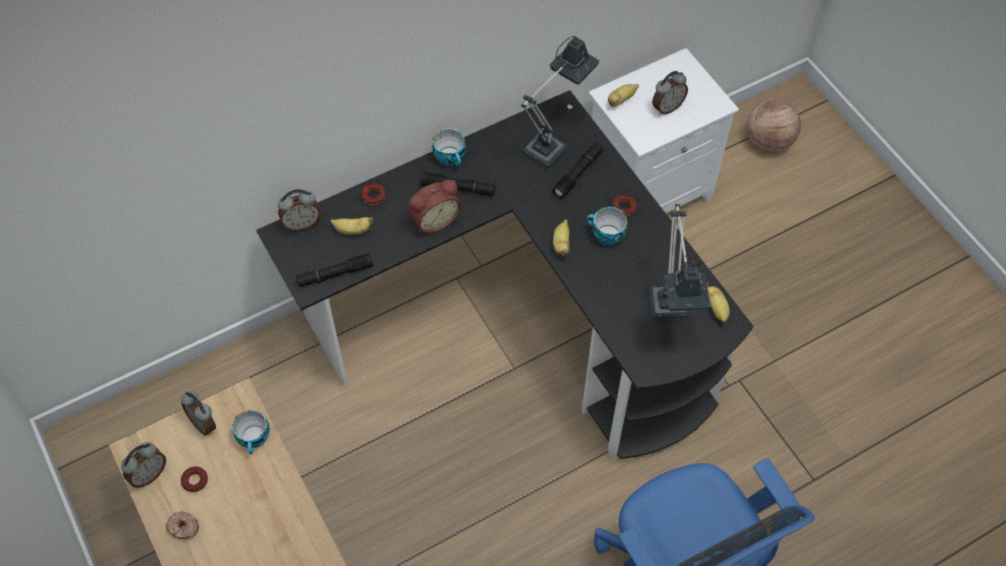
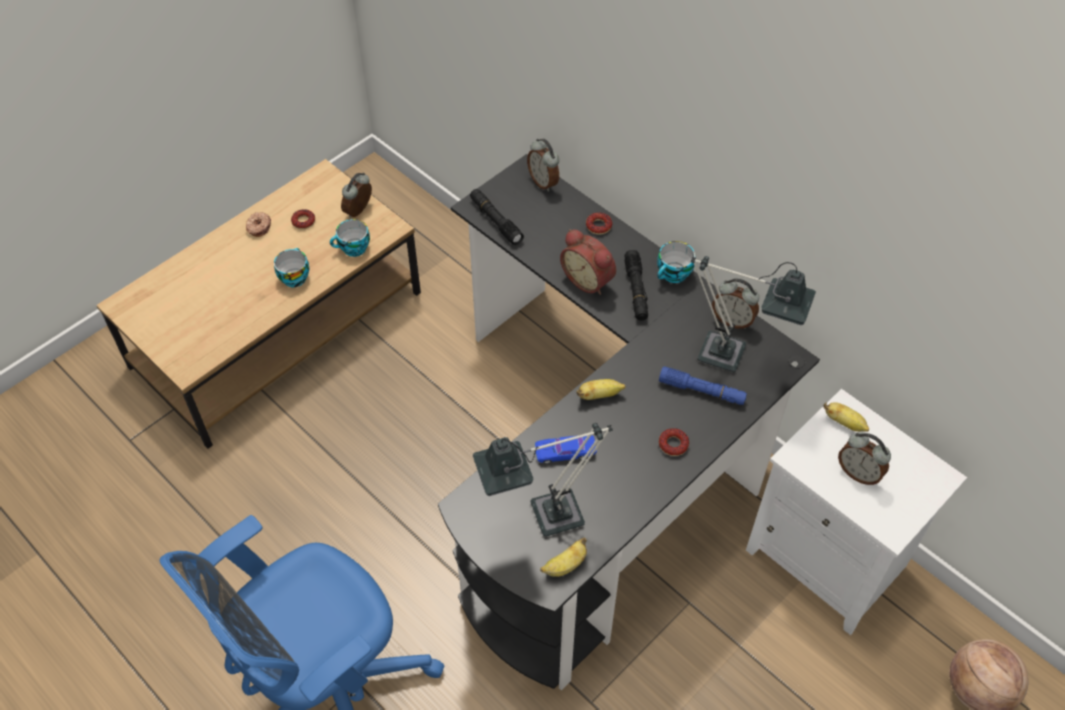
camera: 75 degrees right, 5 degrees down
(149, 474) = (303, 191): alarm clock -> alarm clock (732, 320)
(352, 230) = (551, 221): banana -> none
(578, 174) = (702, 391): black flashlight -> blue flashlight
(606, 236) = (627, 434): cup -> cup (294, 277)
(610, 283) = (565, 452): none -> blue toy car

